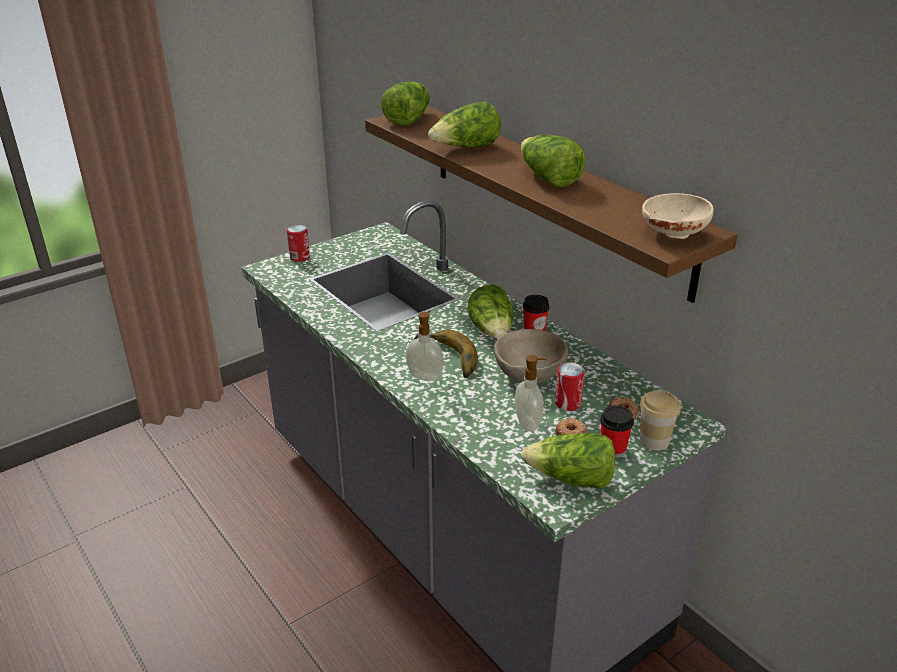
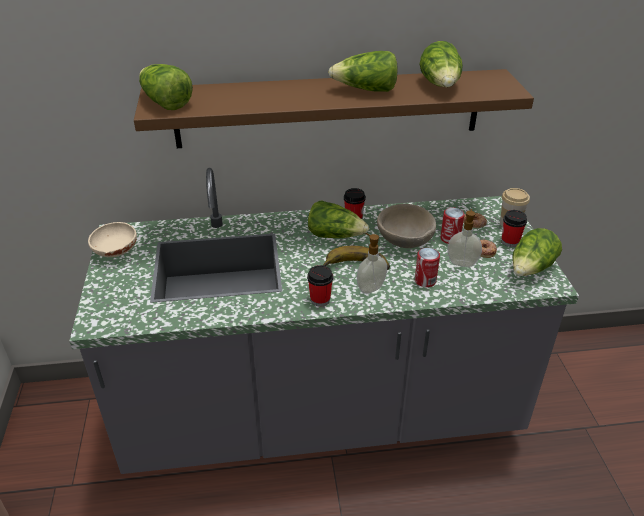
camera: 60 degrees left, 5 degrees up
(300, 257) = (101, 295): can -> can (425, 281)
(381, 354) = (320, 300): none -> cup
(466, 148) = (268, 99): lettuce -> lettuce (441, 85)
(672, 234) = (493, 83): beige bowl -> beige bowl (115, 252)

